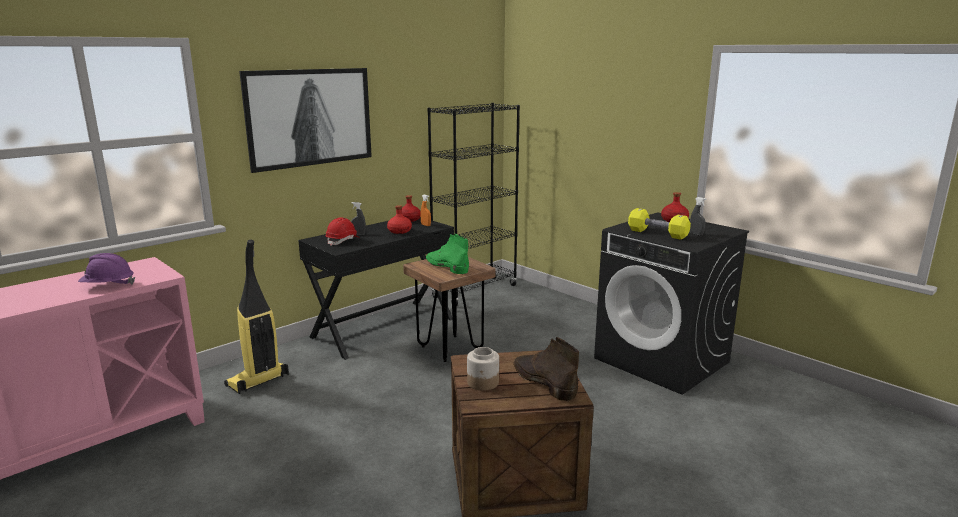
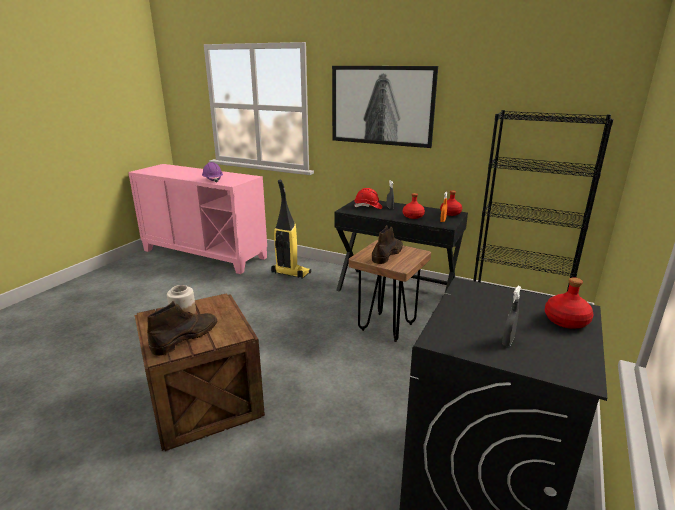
camera: 70 degrees right, 5 degrees up
(446, 266) = (387, 254): green boot -> brown boot
(657, 234) = (472, 311): yellow dumbbell -> none

